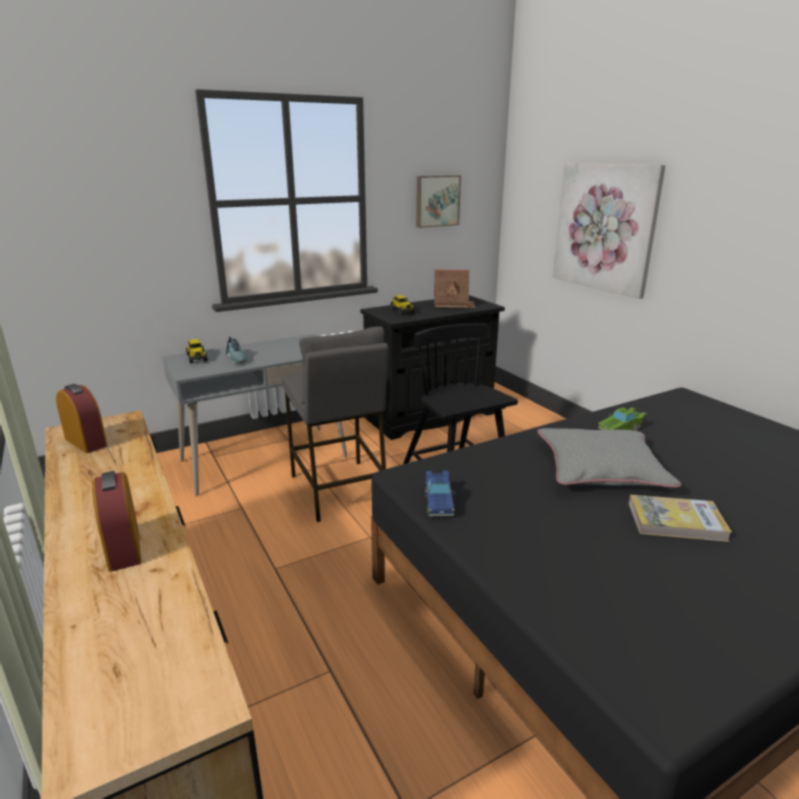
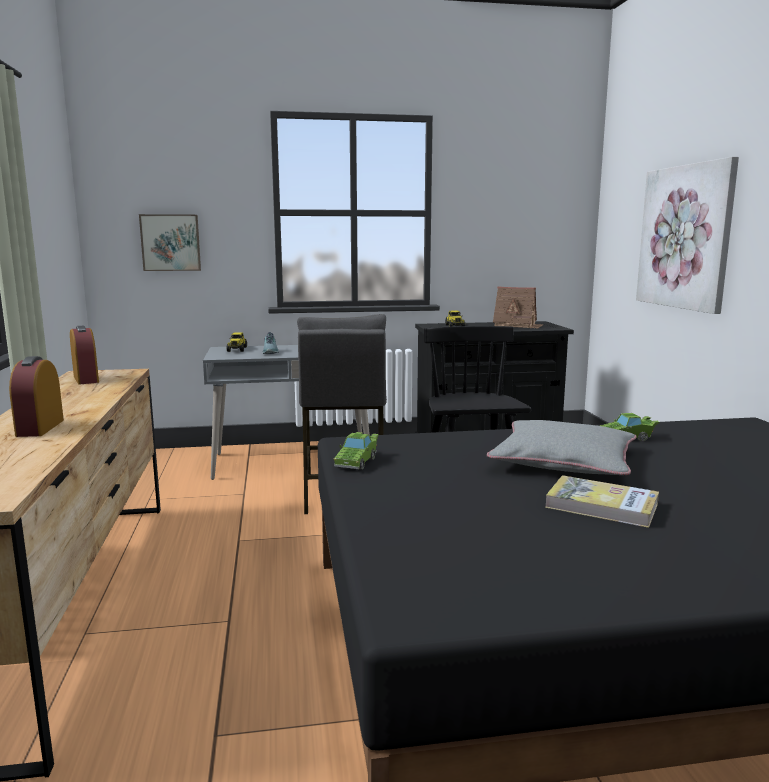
camera: 20 degrees right, 10 degrees down
(437, 201) = (514, 219): picture -> picture (171, 242)
(438, 502) = (357, 461): blue toy car -> green toy car

